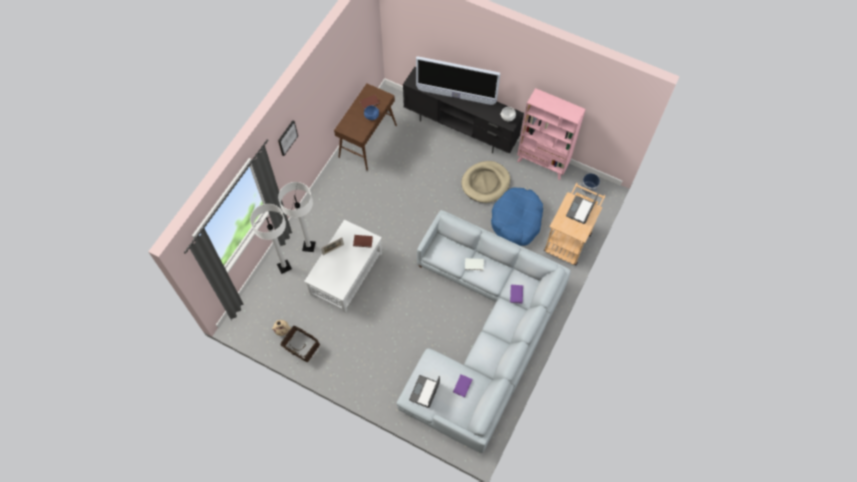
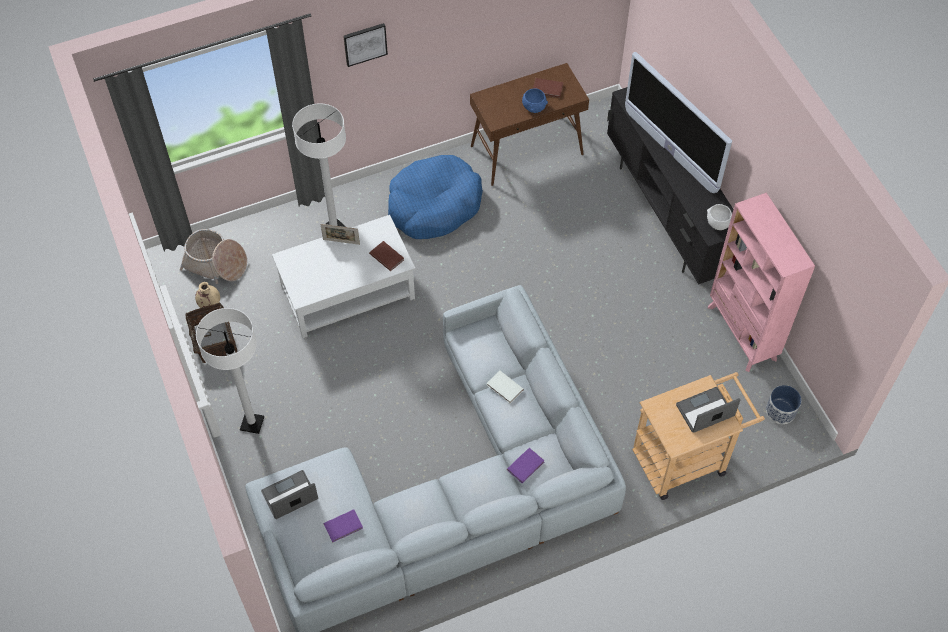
camera: 40 degrees right, 5 degrees down
(265, 308) = (215, 263): none -> basket
(284, 267) = (283, 232): white floor lamp -> white floor lamp (252, 423)
(485, 183) = (635, 305): beige dog bed -> none
(516, 221) = (633, 382): blue dog bed -> blue dog bed (434, 205)

